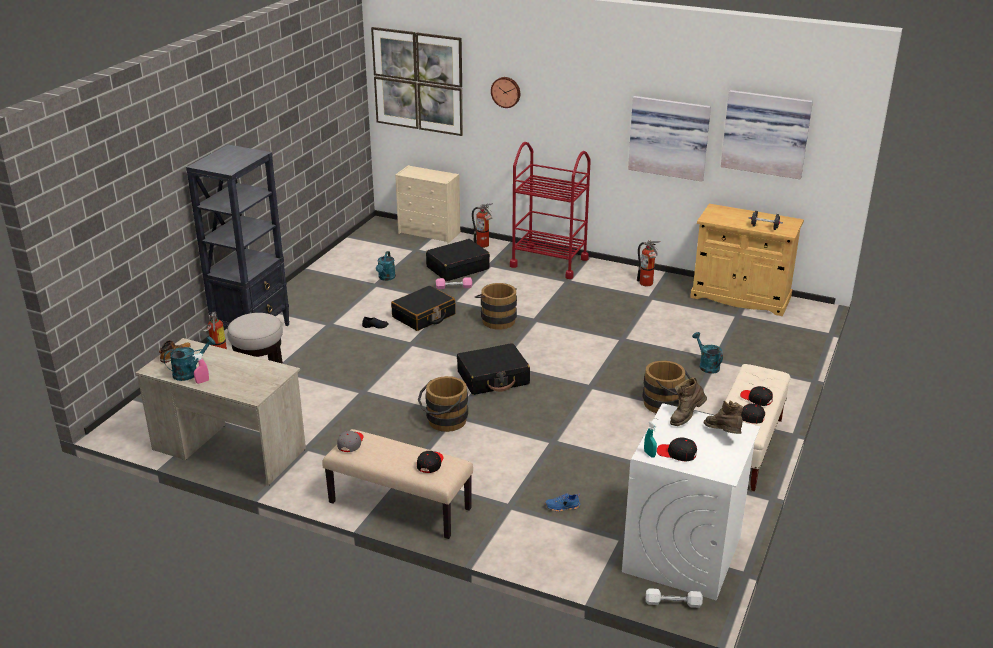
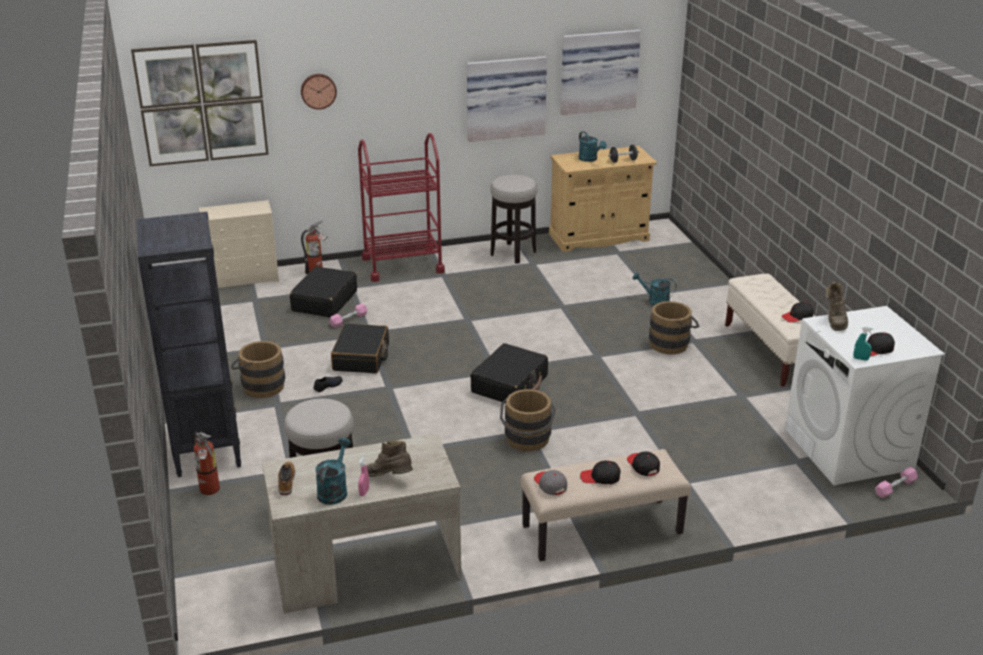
camera: 40 degrees left, 0 degrees up
(386, 278) = (266, 337): turquoise watering can -> turquoise watering can (590, 159)
(497, 319) = (434, 333): brown bucket -> brown bucket (260, 386)
(562, 507) = (722, 460): blue shoe -> none
(647, 284) = (513, 253): fire extinguisher -> stool
(673, 603) = (895, 487): white dumbbell -> pink dumbbell
(723, 434) = (877, 322): brown boot -> brown boot (389, 478)
(756, 399) = (781, 300): black cap -> black cap (600, 477)

